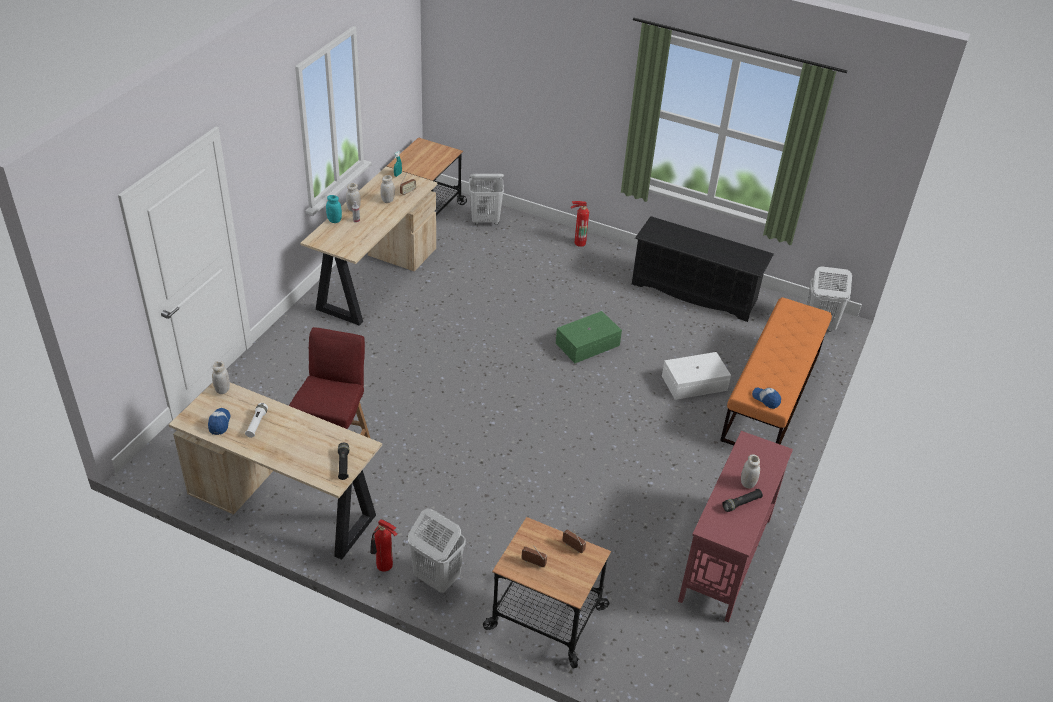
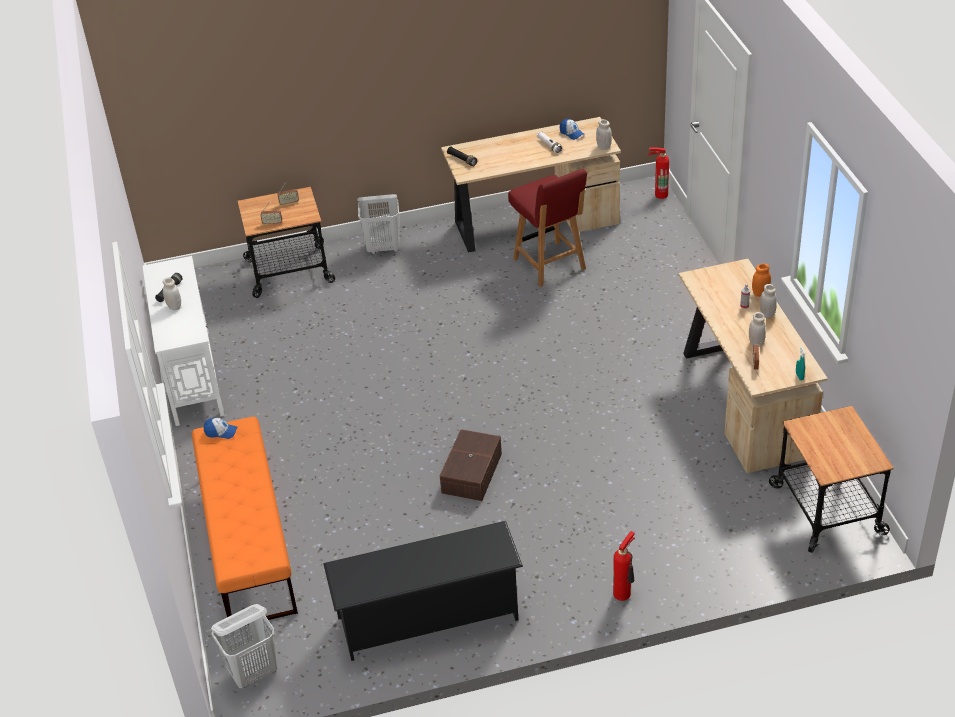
camera: 145 degrees right, 0 degrees up
(334, 220) = (760, 293): turquoise jar -> orange jar
(384, 567) = (423, 234): fire extinguisher -> fire extinguisher (660, 194)
(485, 220) = (756, 547): white laundry basket -> none
(588, 345) = (470, 473): green storage box -> brown storage box
(695, 383) = (332, 502): white storage box -> none
(725, 558) = (193, 375): red console table -> white console table

